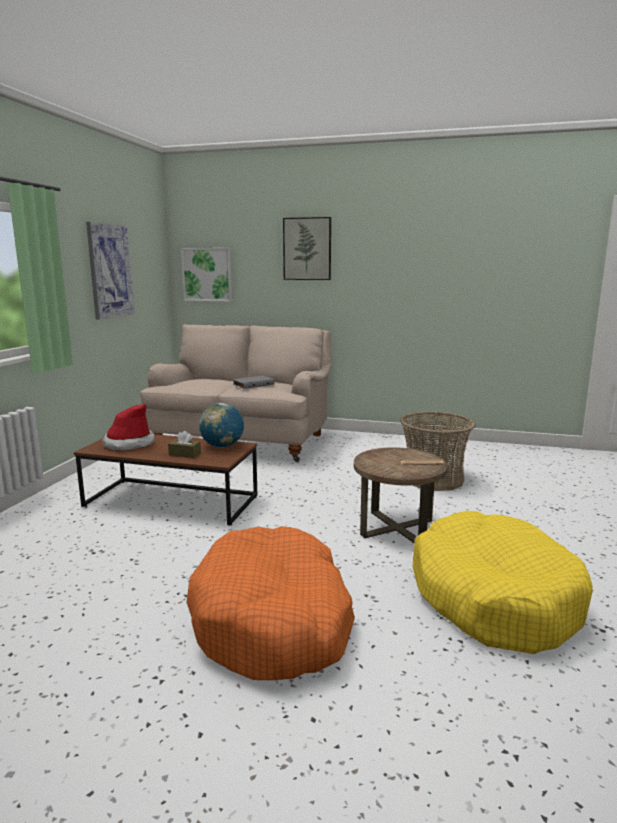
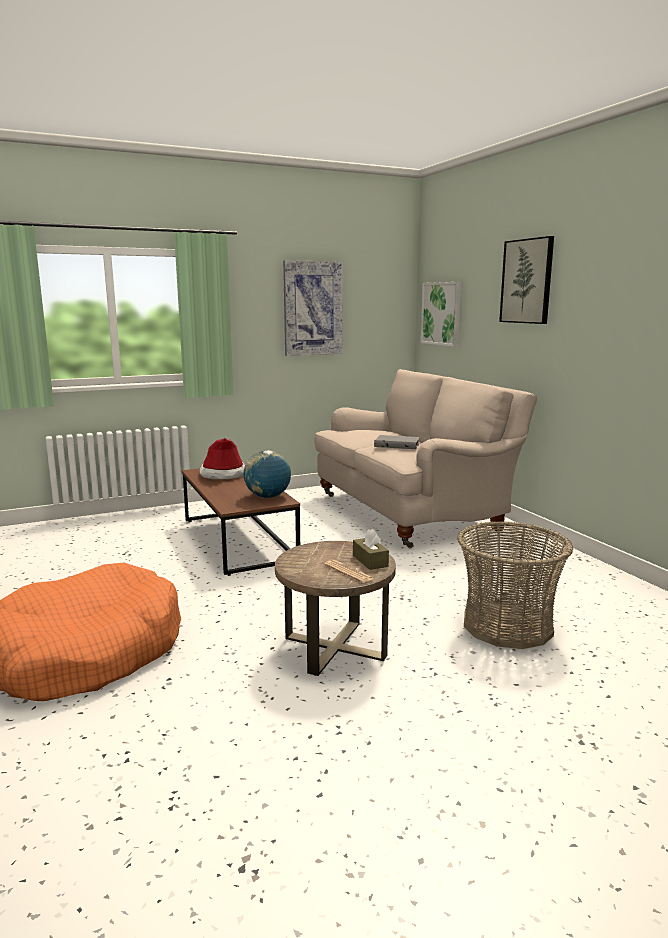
camera: 50 degrees right, 0 degrees up
(184, 454) = (228, 494): brown tissue box -> brown tissue box (370, 561)
(493, 597) = (242, 756): yellow dog bed -> none

